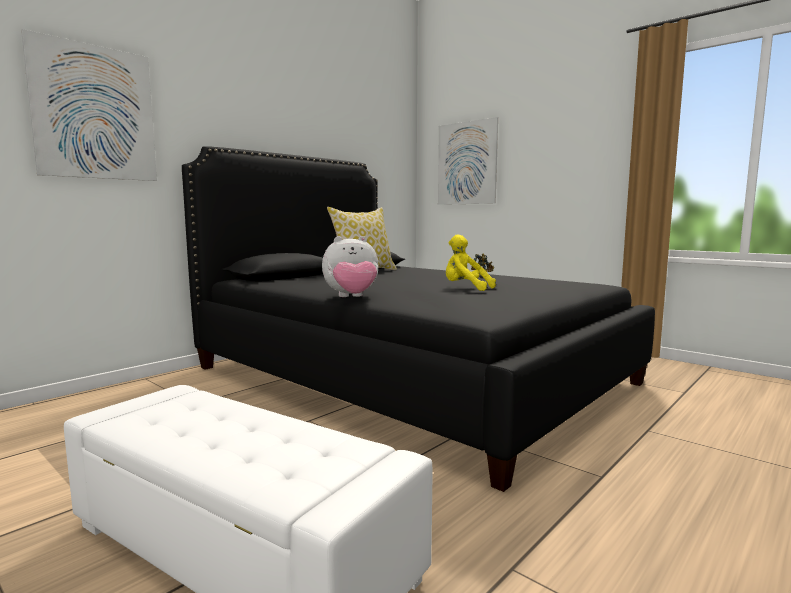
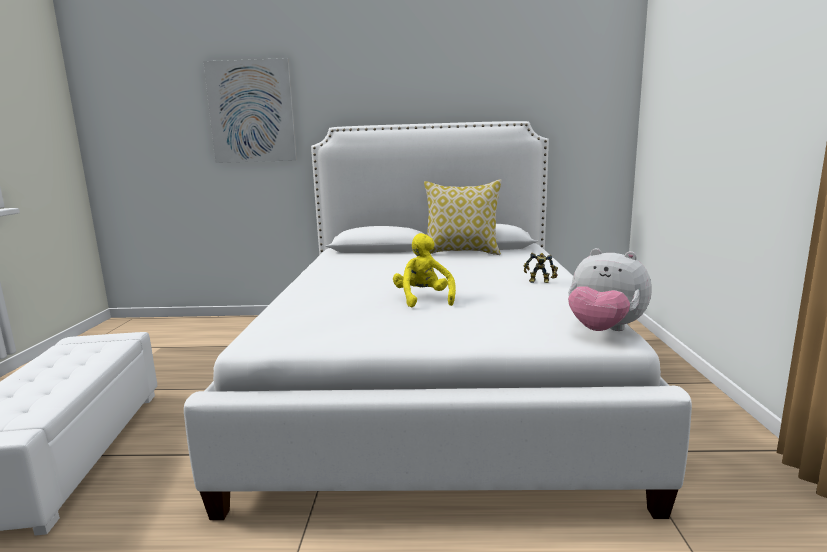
camera: 50 degrees right, 5 degrees up
(352, 297) = (300, 288): plush toy -> plush toy (604, 331)
(408, 375) = (432, 377): black bed -> white bed
(467, 163) = (675, 109): picture -> none

